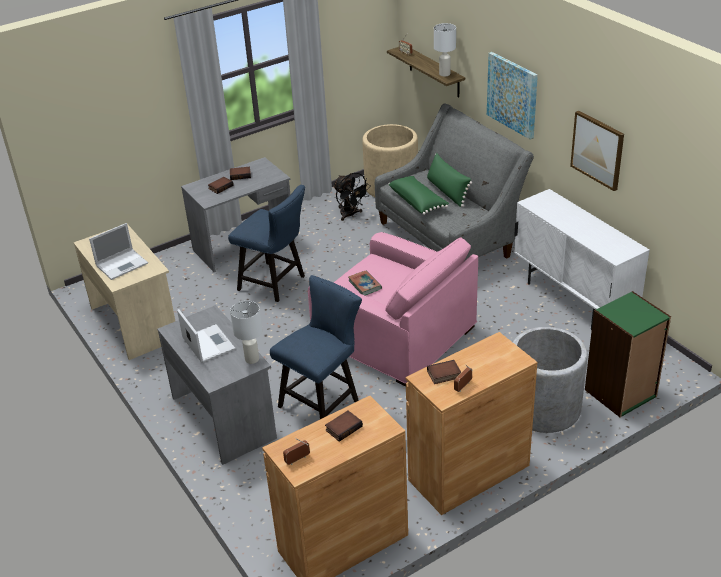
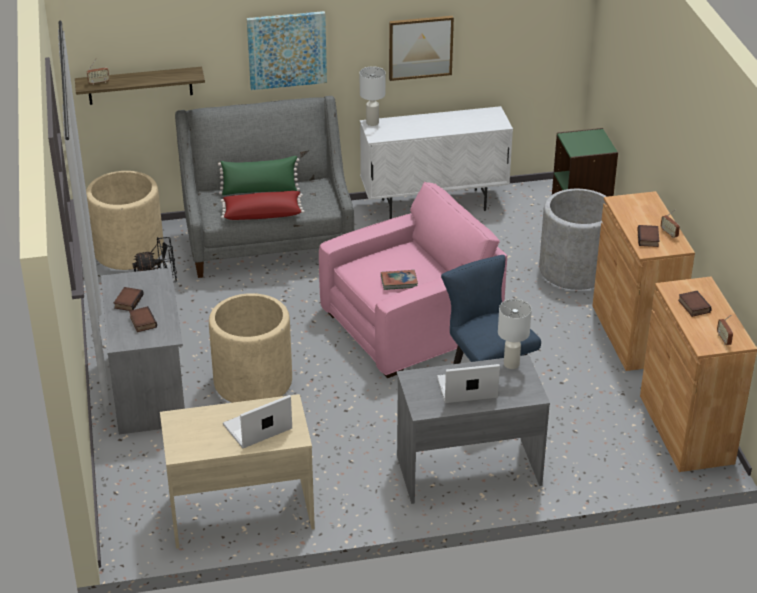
camera: 70 degrees left, 0 degrees up
(122, 264) = (256, 428): laptop -> laptop turned 105 degrees counterclockwise
(276, 284) = (253, 381): blue chair -> beige planter
(418, 202) = (262, 213): green pillow -> red pillow
(444, 74) = (180, 74): white table lamp -> white table lamp (372, 123)

